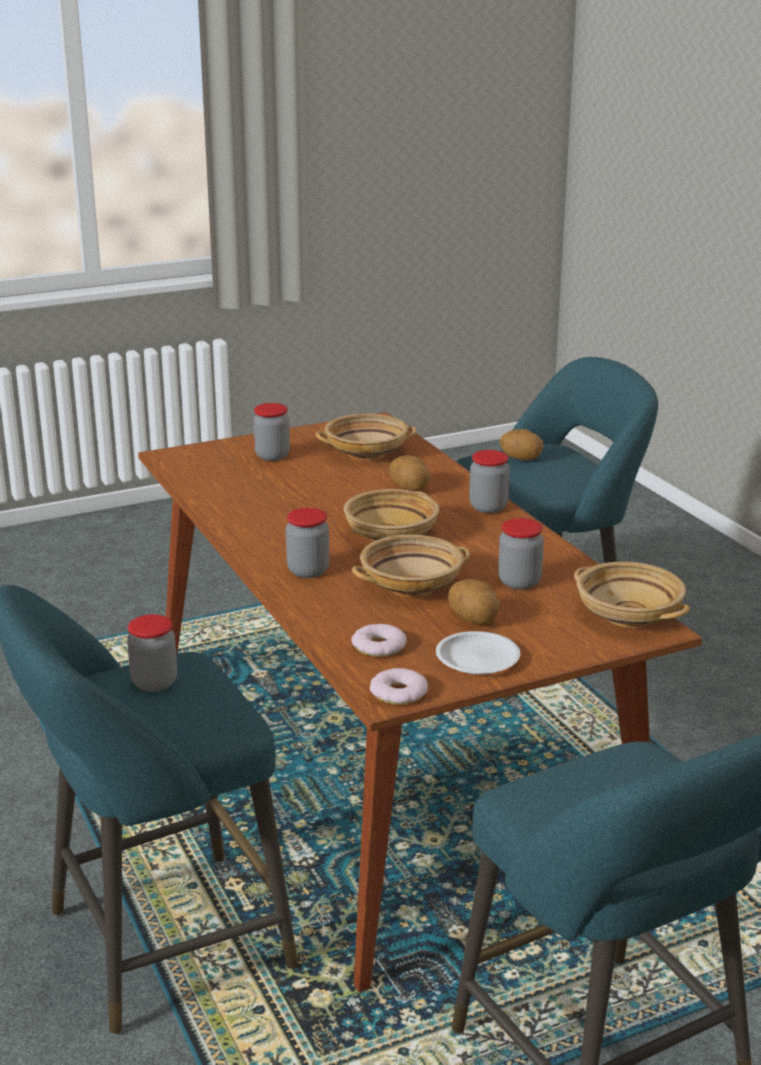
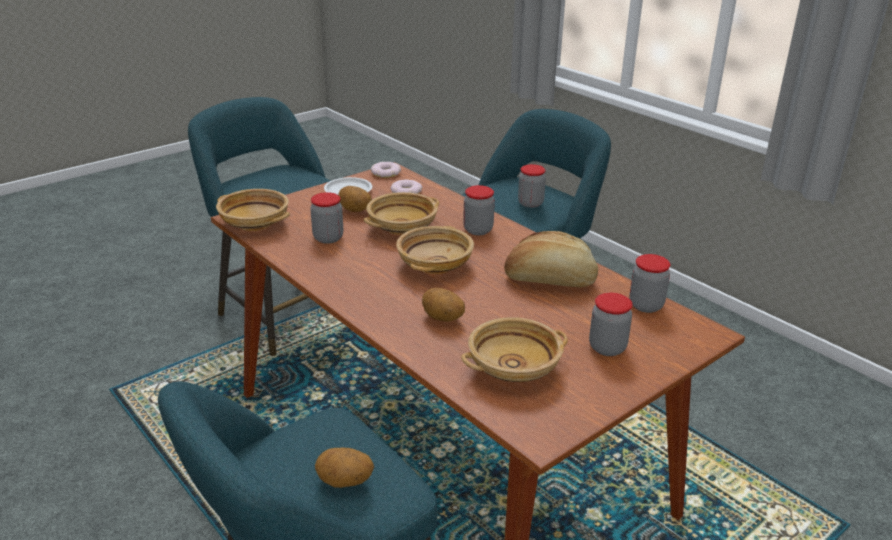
camera: 165 degrees right, 5 degrees up
(270, 508) = (550, 280): none -> bread
(488, 507) = (363, 305): jar -> jar (646, 305)

